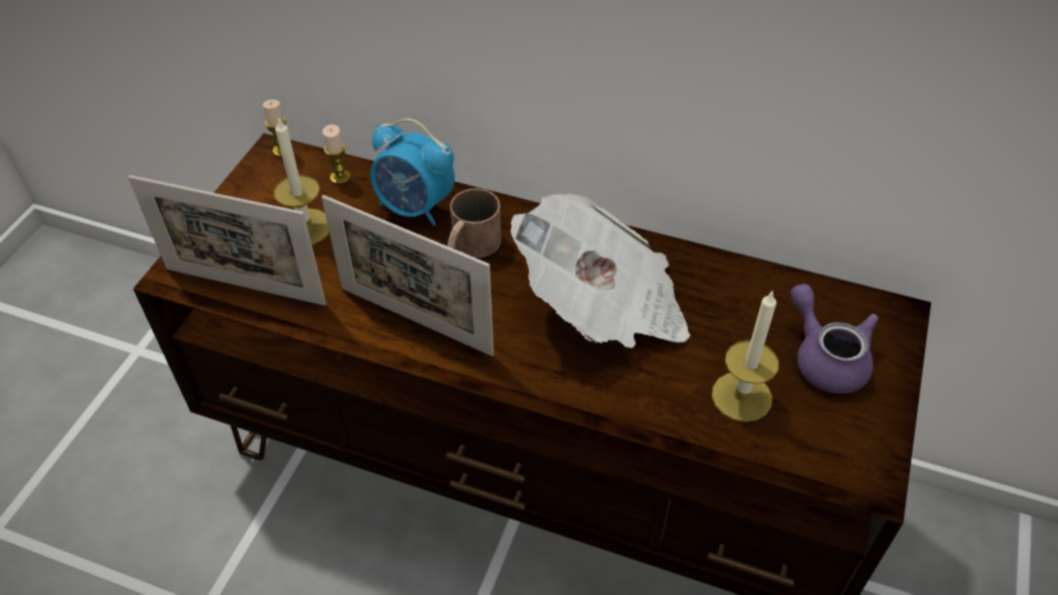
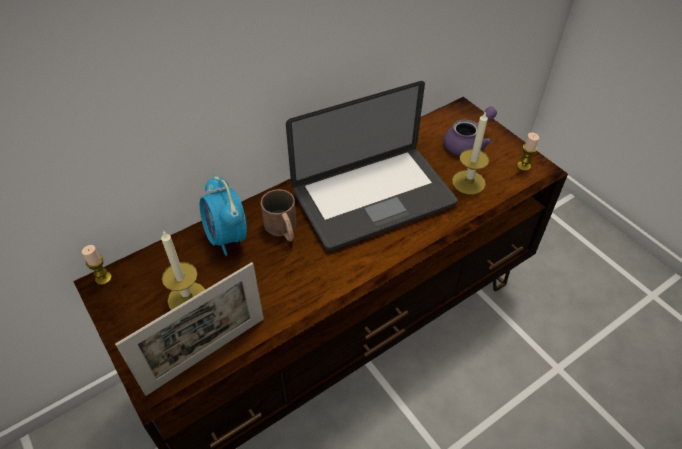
camera: 55 degrees left, 0 degrees up
(340, 177) = (162, 260): candle -> candle (523, 166)
(415, 208) = (227, 237): alarm clock -> alarm clock turned 90 degrees clockwise
(415, 320) = (314, 280): picture frame -> none
(603, 306) = (373, 199): newspaper -> laptop
(826, 358) = (468, 144): purple teapot -> purple teapot turned 135 degrees clockwise

